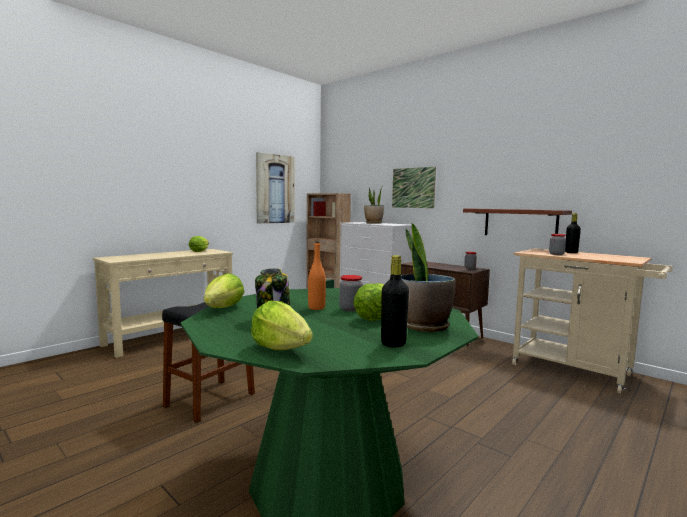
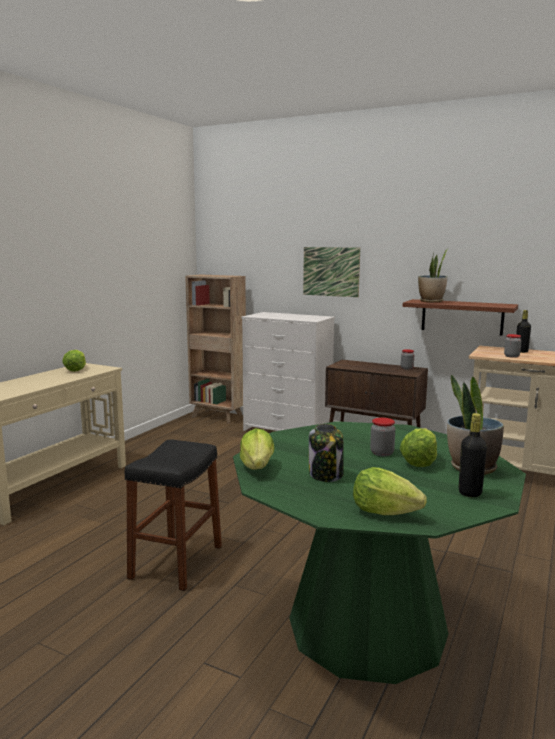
camera: 15 degrees left, 5 degrees up
(274, 189) = (148, 273): picture -> none
(316, 308) = (348, 455): orange bottle -> none
(373, 223) = (283, 315): potted plant -> potted plant (431, 301)

